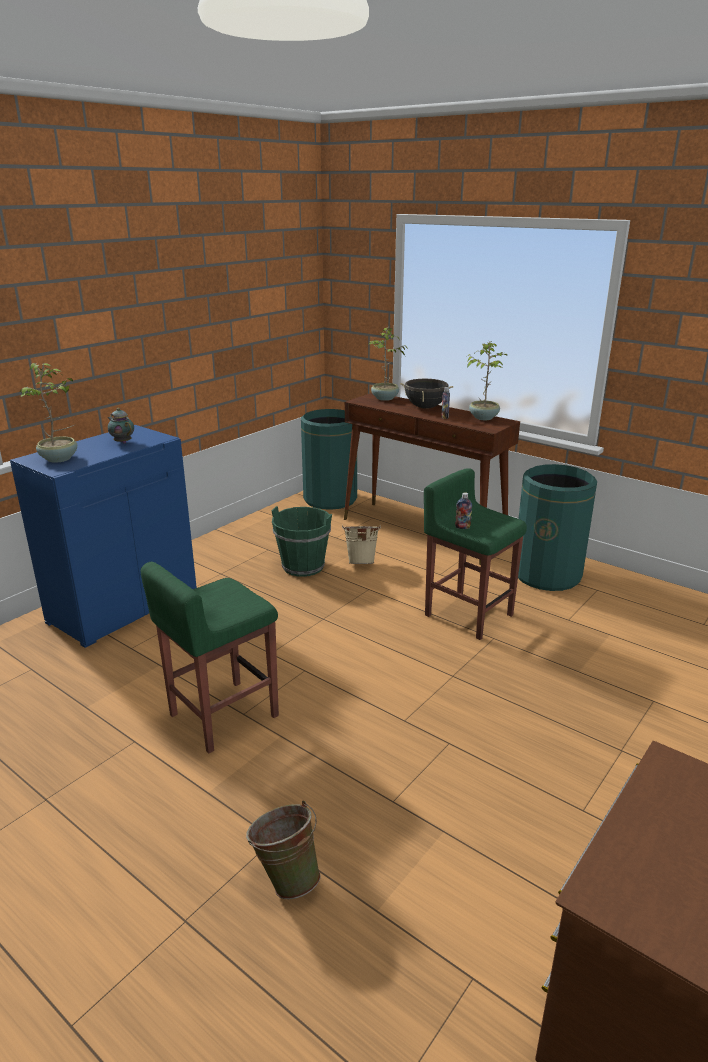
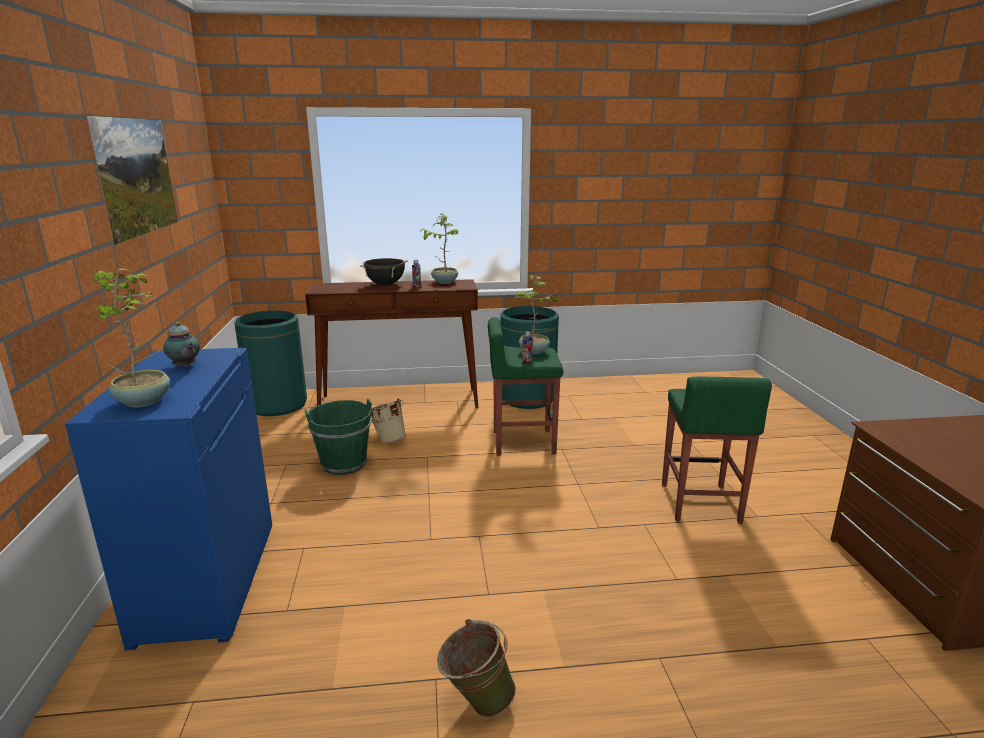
camera: 45 degrees left, 5 degrees down
(122, 442) = (185, 367): teapot -> teapot turned 135 degrees counterclockwise
(192, 306) = (144, 205): none -> picture
(222, 716) = (475, 607): green stool -> green stool (700, 503)
(286, 877) = (708, 673): green bucket -> green bucket (476, 701)
(384, 398) = (336, 285): potted plant -> potted plant (534, 352)

